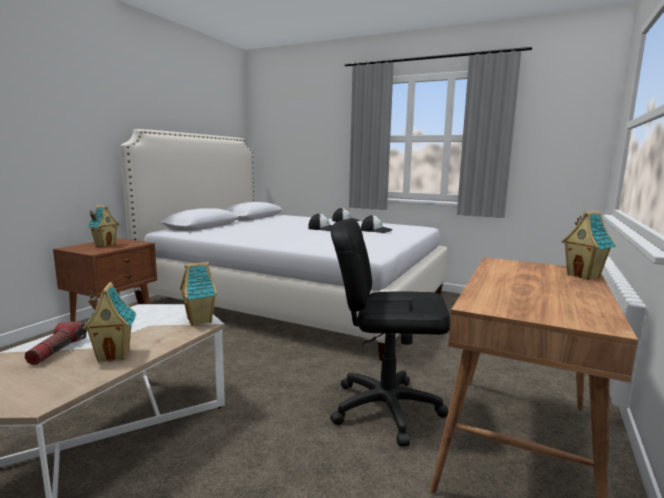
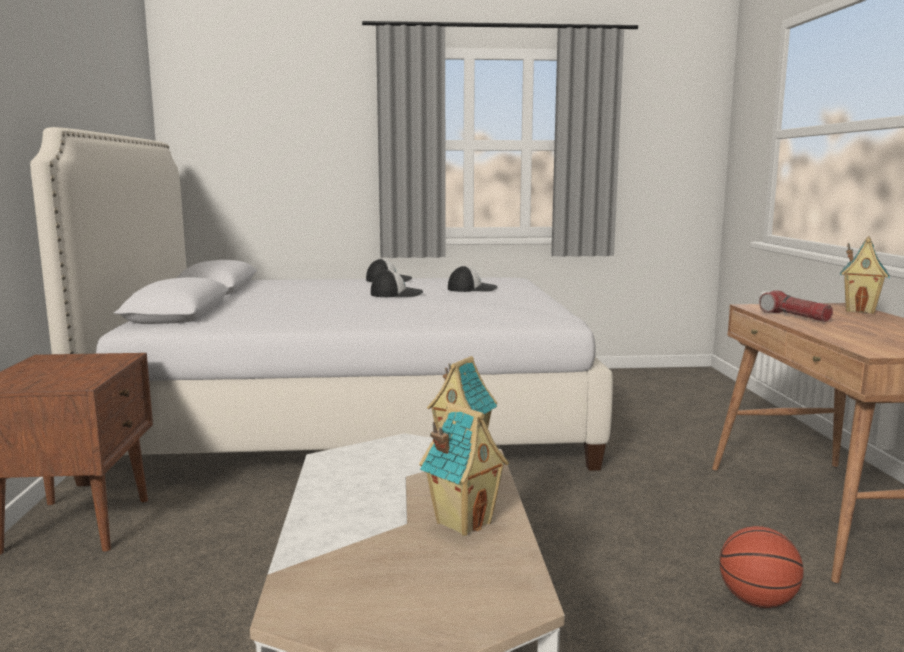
camera: 30 degrees left, 0 degrees up
(58, 350) = (363, 541): flashlight -> flashlight (794, 316)
(105, 245) = (55, 369): toy house -> none
(353, 479) = (757, 601): none -> basketball
(386, 408) = (677, 521): black office chair -> none

